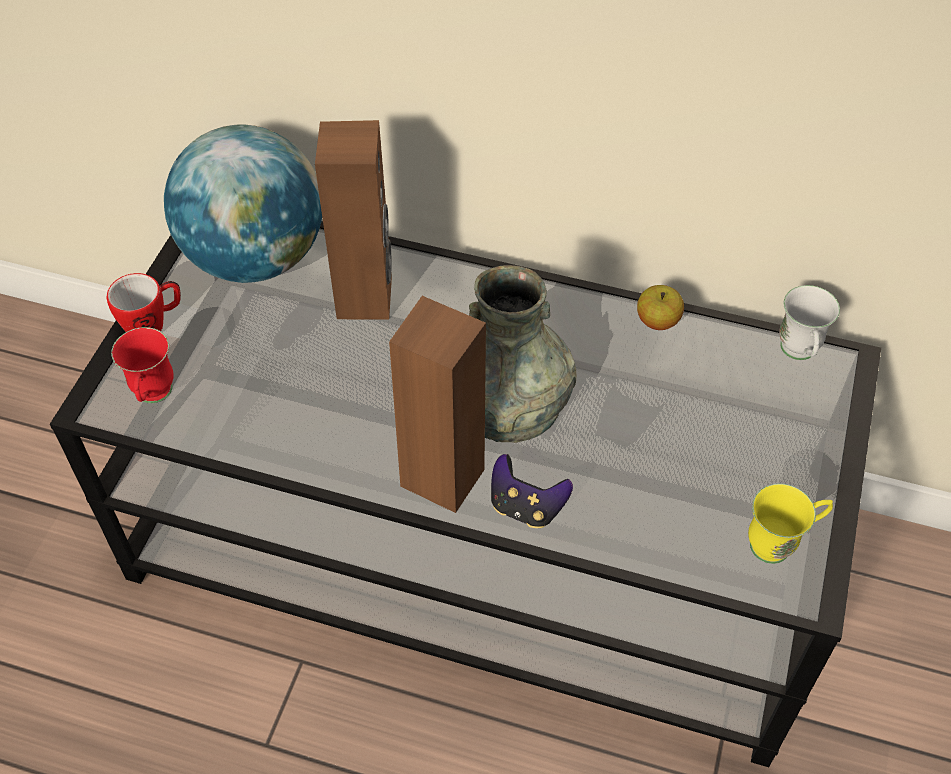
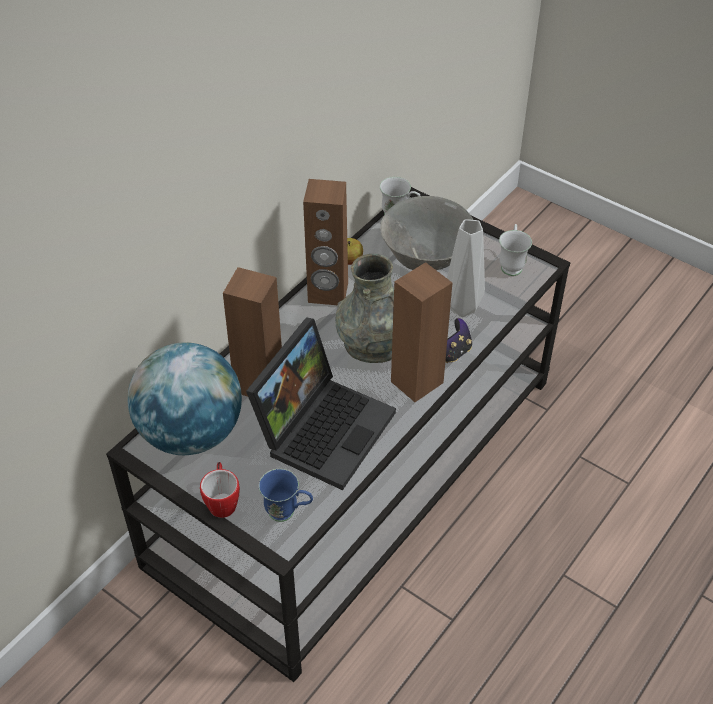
camera: 70 degrees left, 5 degrees down
(153, 397) = (288, 513): red mug -> blue mug
(315, 391) = (323, 426): none -> laptop
(575, 317) = (328, 293): none -> brown speaker
(638, 497) = (462, 306): none -> grey vase
(718, 418) = (426, 260): none -> grey bowl
(780, 544) = (511, 264): yellow mug -> white mug

